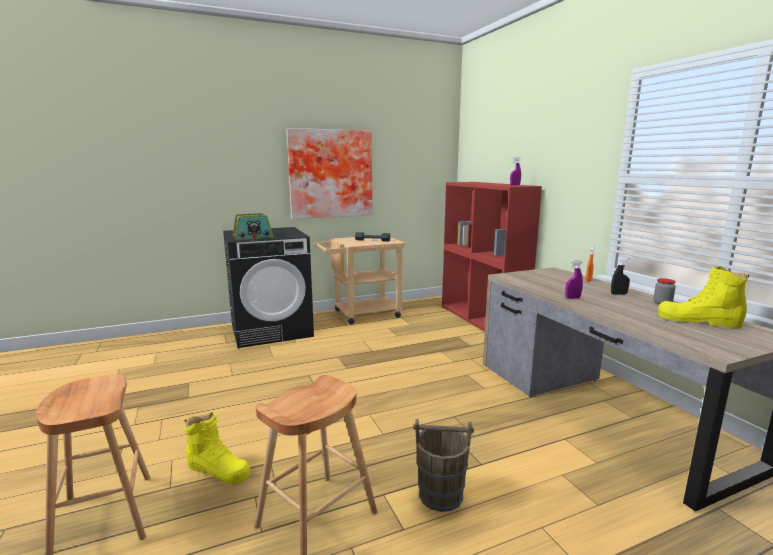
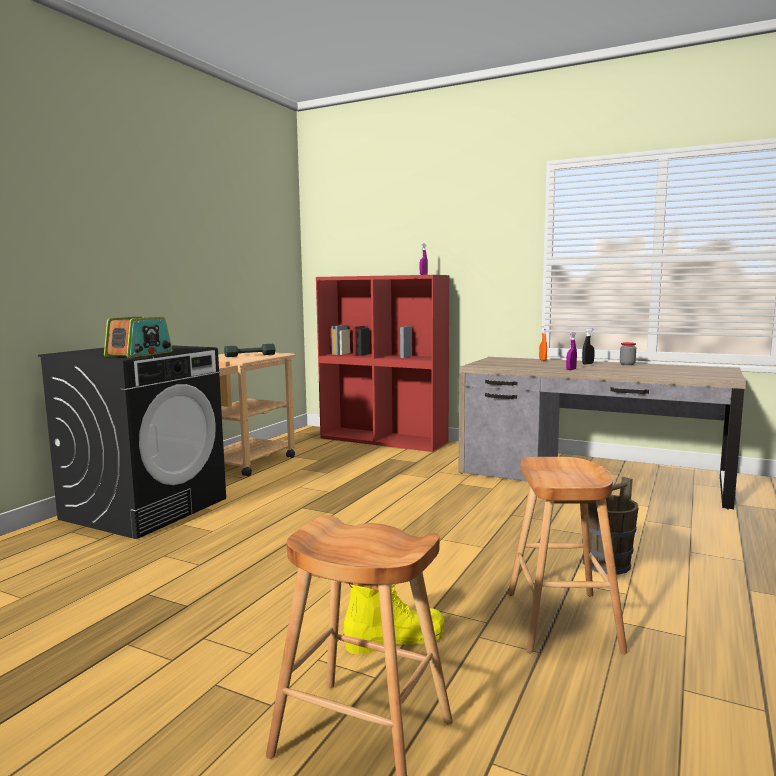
camera: 40 degrees left, 5 degrees down
(330, 174) = (176, 263): picture -> none
(698, 321) = (672, 368): yellow boot -> none

